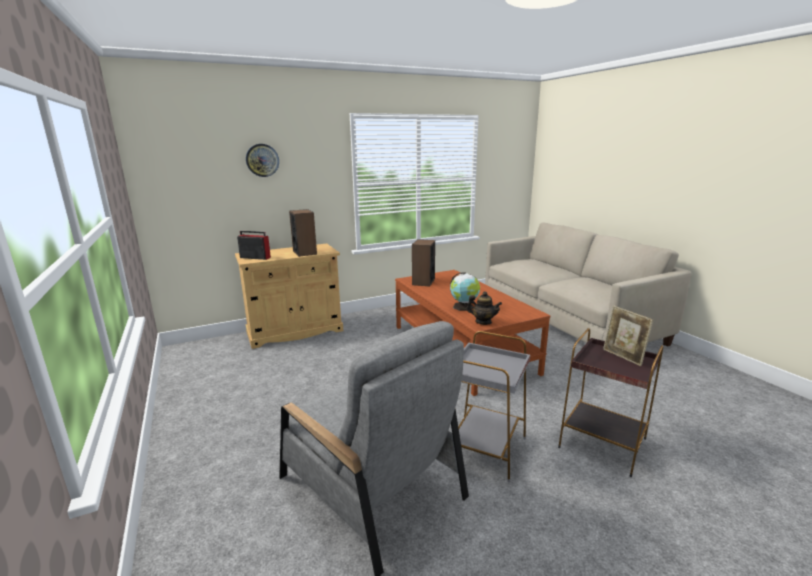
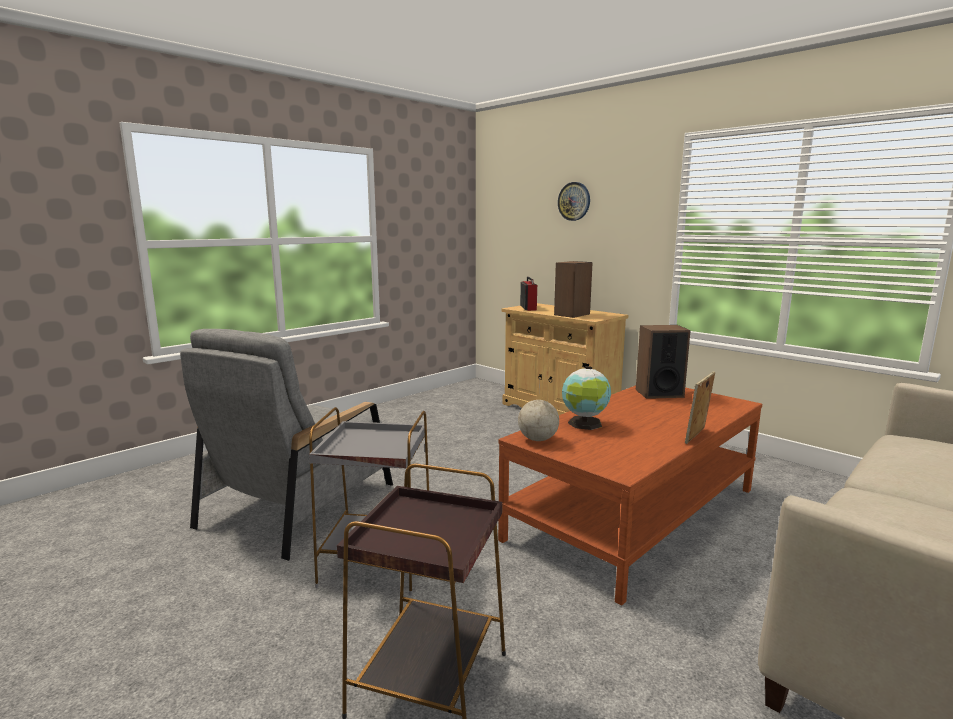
camera: 70 degrees right, 5 degrees down
(483, 322) = (538, 439): teapot -> globe
(623, 357) = (449, 538): picture frame -> picture frame (697, 436)

